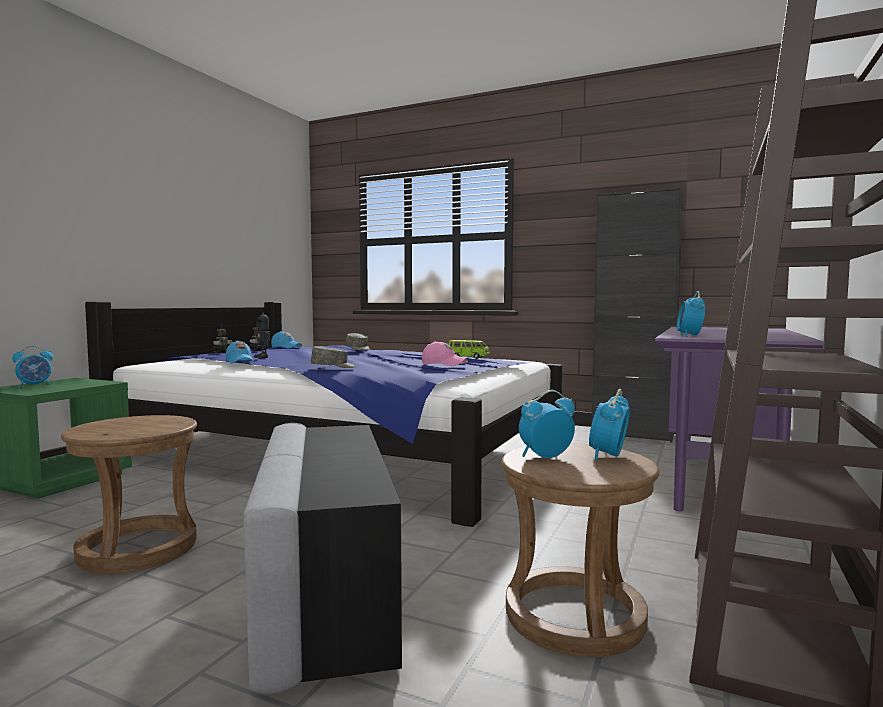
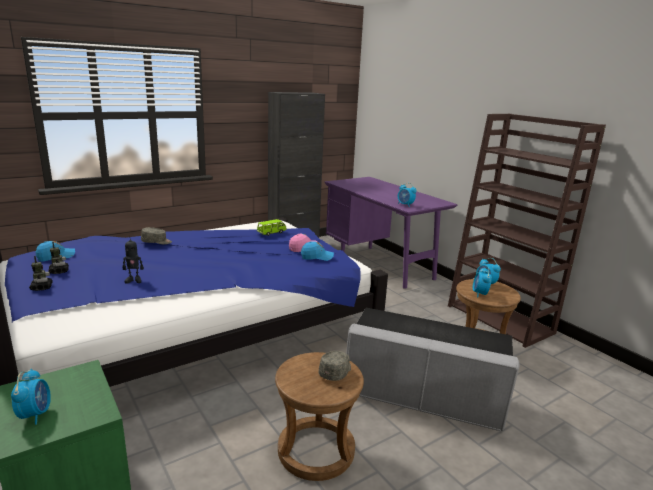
camera: 60 degrees left, 15 degrees up
(240, 362) = (160, 294): blue cap -> blue cap (317, 257)
(333, 367) = (266, 274): grey cap -> grey cap (336, 371)

